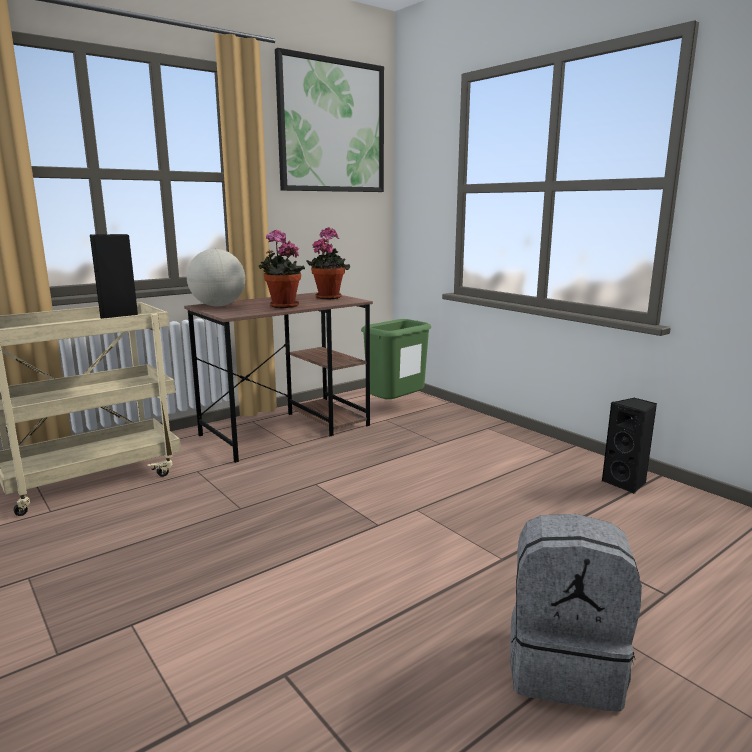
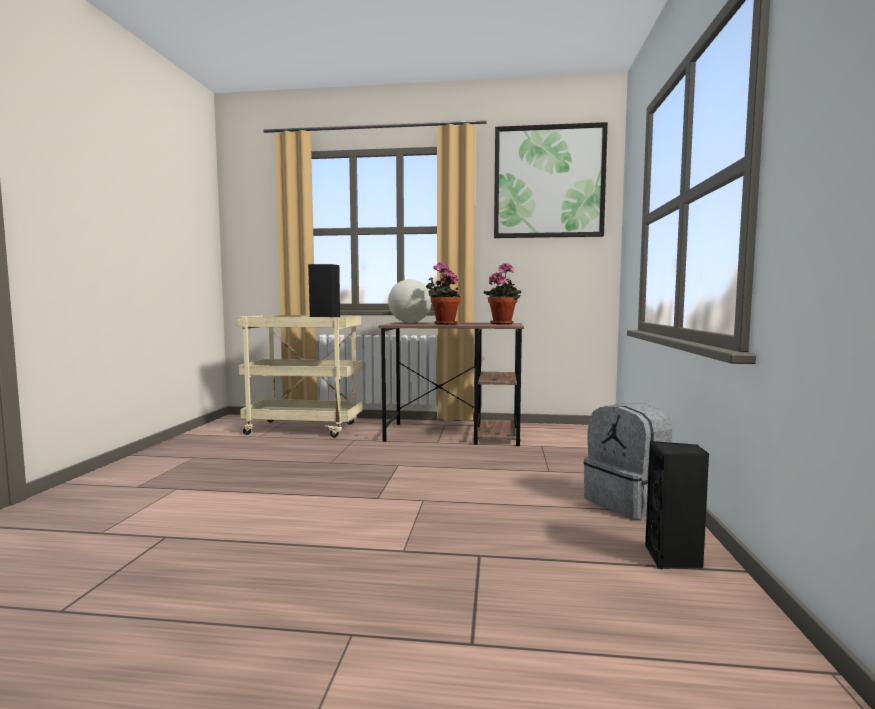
camera: 45 degrees right, 10 degrees down
(396, 407) = (570, 441): green trash can -> none
(565, 666) = (274, 625): grey backpack -> grey backpack (629, 503)

